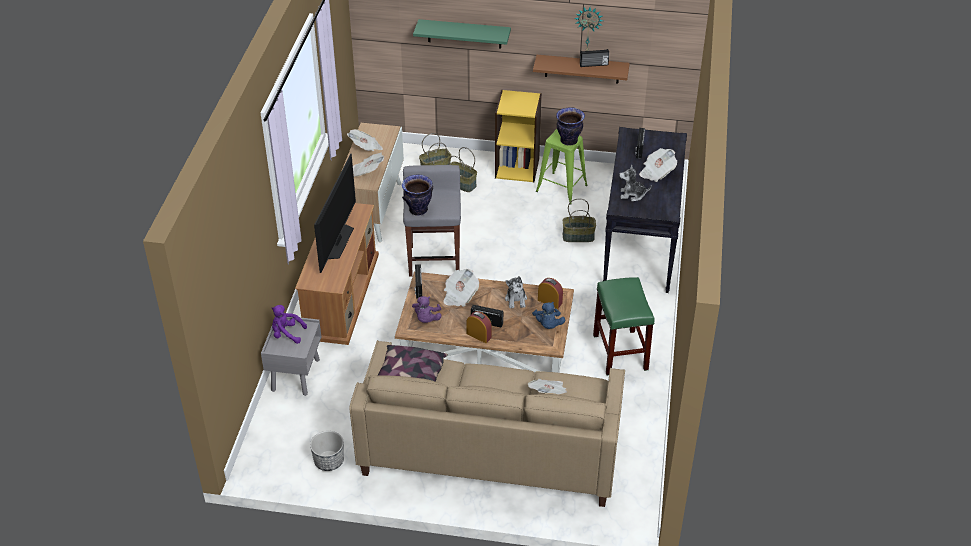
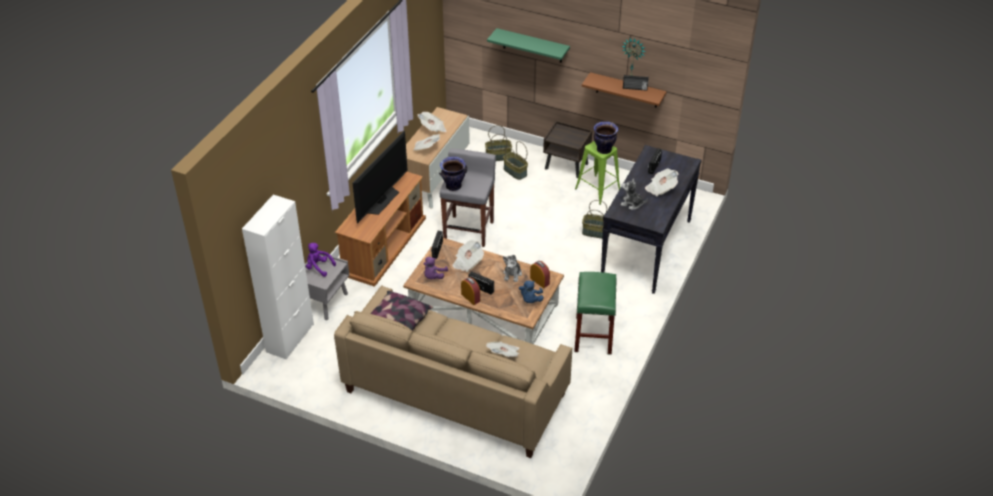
camera: 15 degrees right, 0 degrees up
(269, 425) = (290, 338): none -> white cabinet
(328, 461) = (325, 375): planter -> none
(517, 168) = (567, 166): yellow bookcase -> brown nightstand

